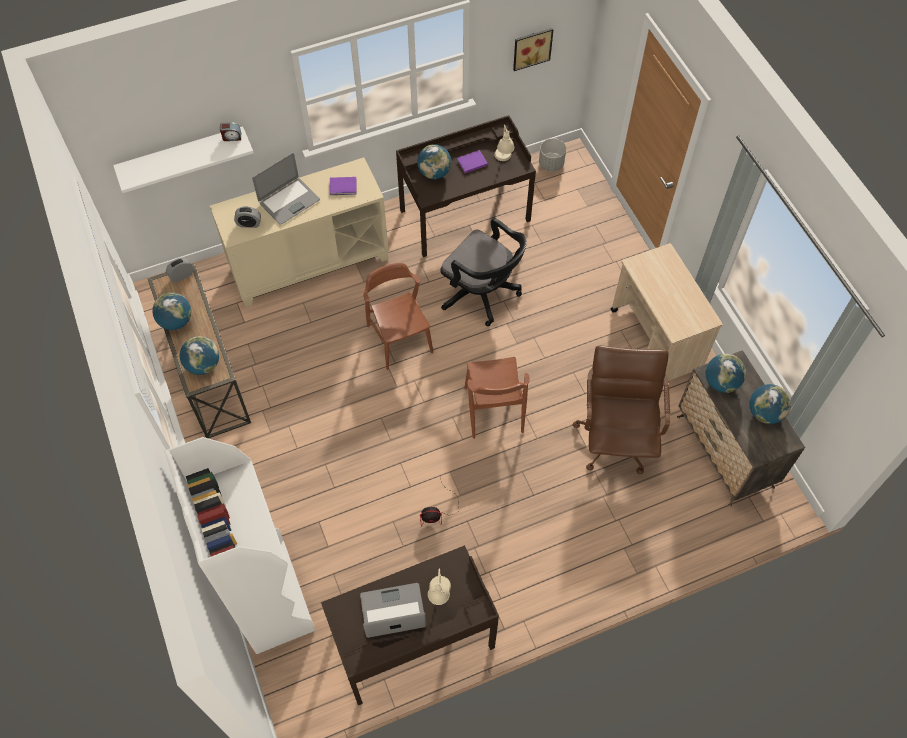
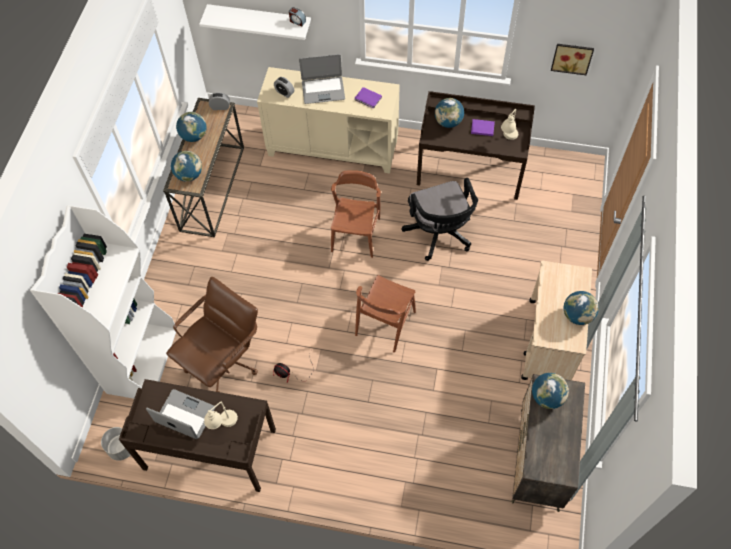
camera: 35 degrees right, 0 degrees up
(551, 164) = (566, 165): grey planter -> grey planter (121, 448)
(616, 438) = (460, 398): brown office chair -> brown office chair (224, 362)
(764, 413) = (564, 441): globe -> globe (577, 315)

